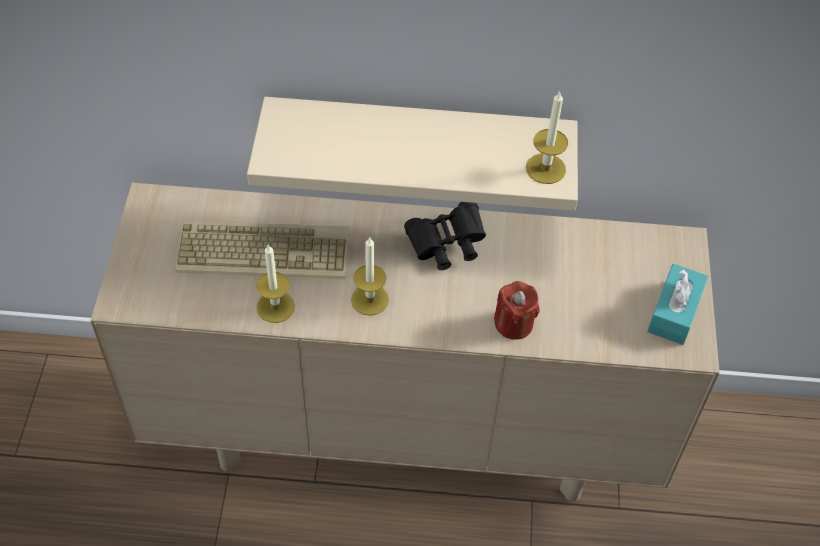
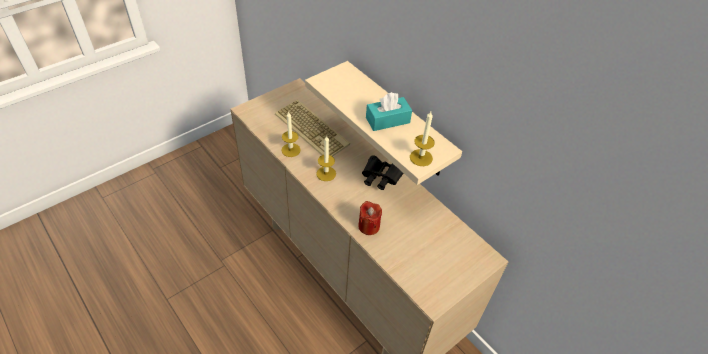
camera: 45 degrees right, 5 degrees down
(674, 312) = (445, 280): turquoise tissue box -> turquoise tissue box (387, 120)

